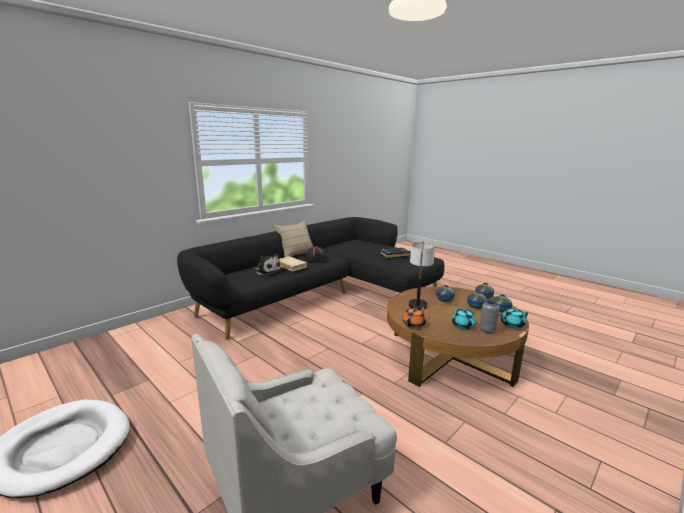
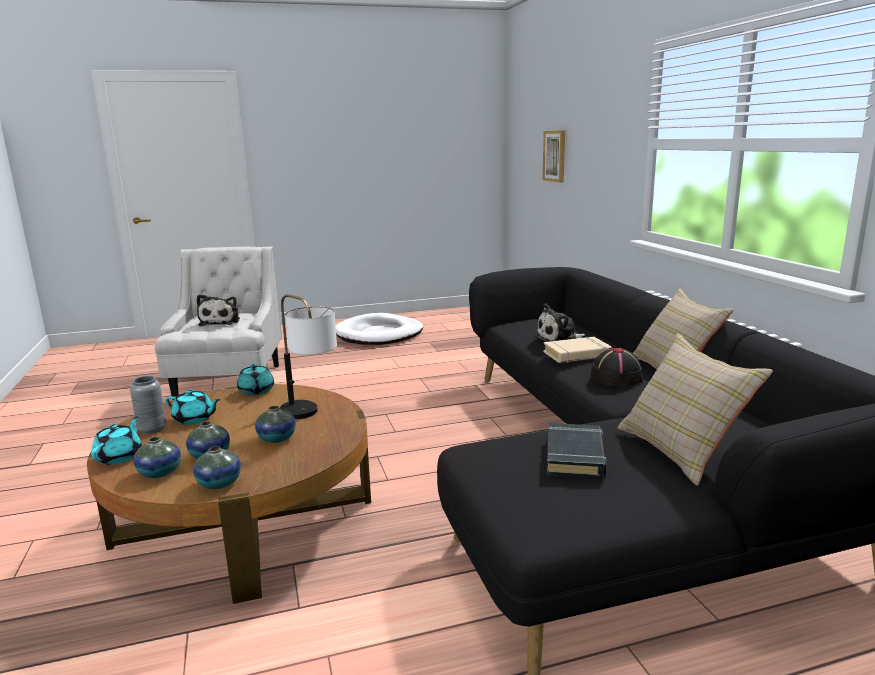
camera: 120 degrees right, 0 degrees up
(46, 180) = (555, 156): none -> picture
(312, 405) = (221, 322): none -> plush toy
(373, 247) = (681, 450): none -> beige pillow
(414, 324) = (256, 391): orange teapot -> turquoise teapot

